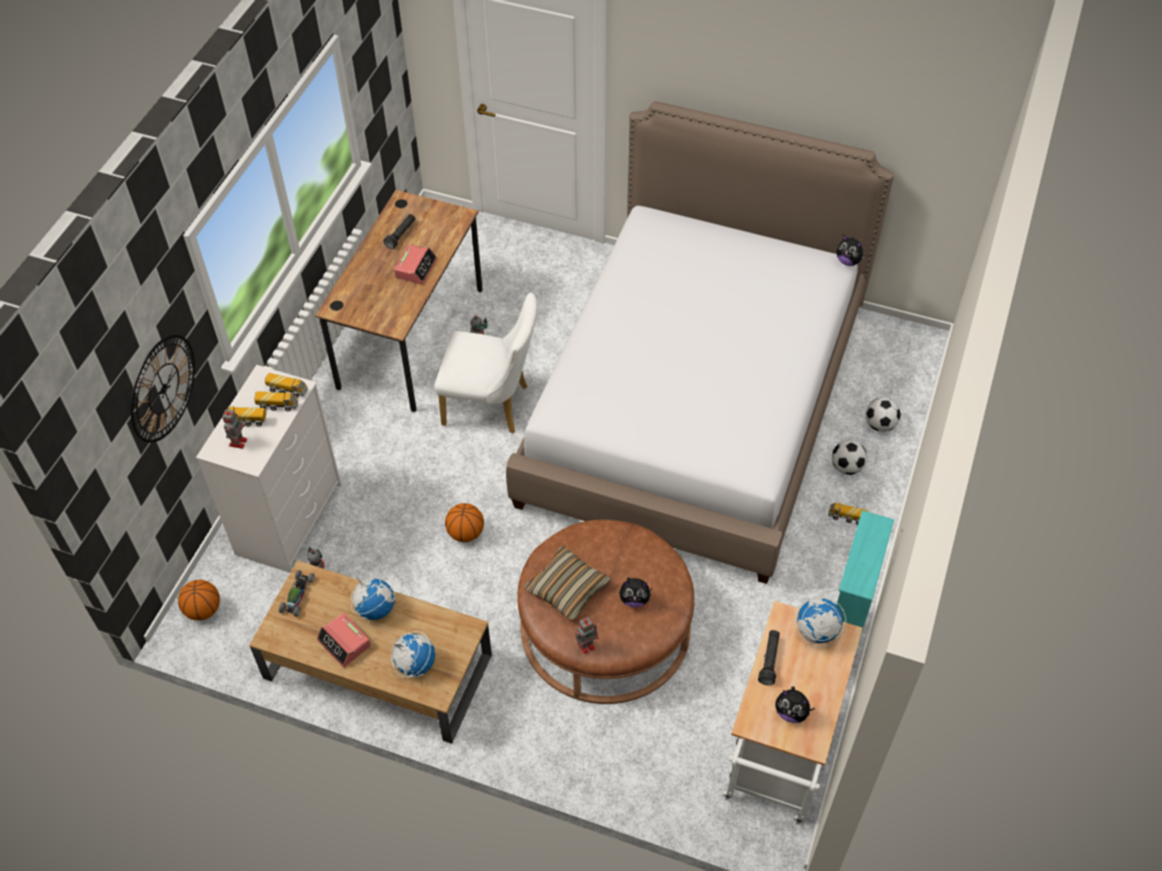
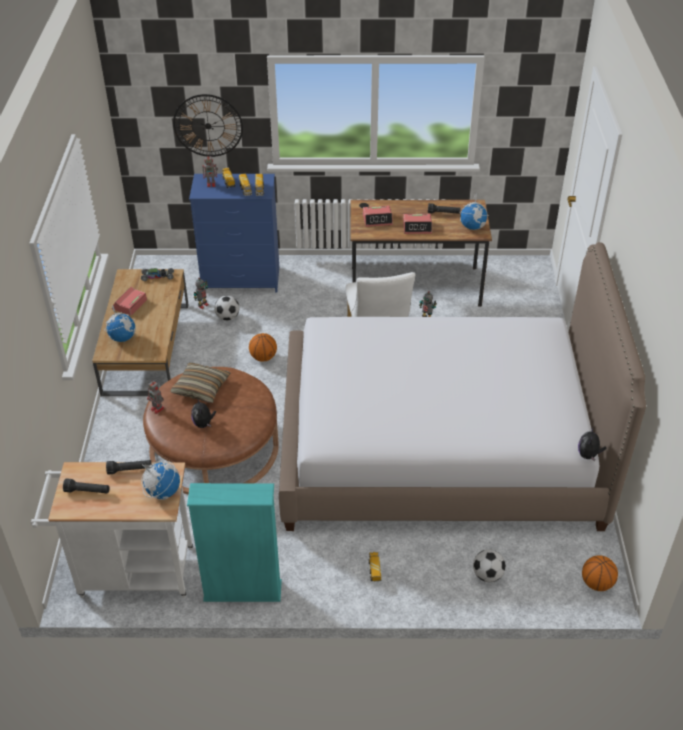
camera: 70 degrees right, 10 degrees down
(203, 610) = (163, 267): basketball -> basketball (596, 583)
(289, 518) = (242, 279): white dresser -> blue dresser
(375, 608) = (158, 310): globe -> globe (472, 227)
(377, 301) = (377, 220): none -> alarm clock
(791, 712) = (87, 491): plush toy -> black flashlight
(846, 467) = (428, 560): football -> football (228, 317)

